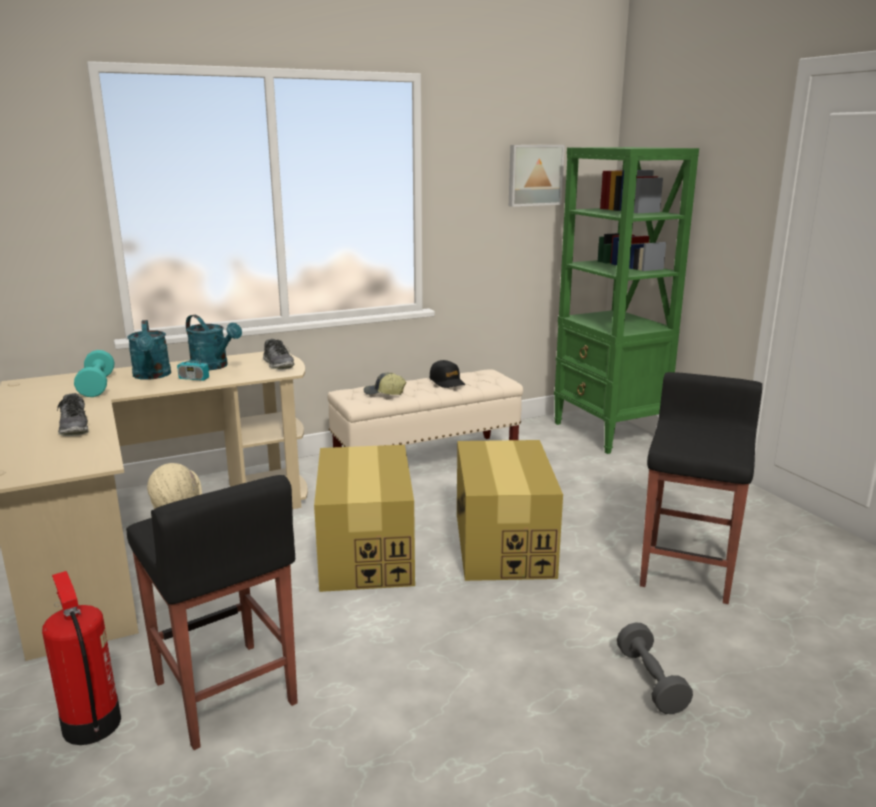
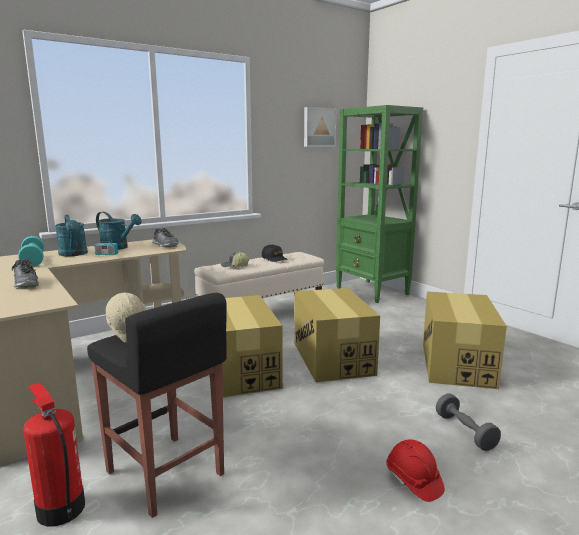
camera: 10 degrees left, 5 degrees down
(544, 746) = (413, 481): none -> red hard hat
(688, 570) = (457, 364): black stool -> cardboard box

